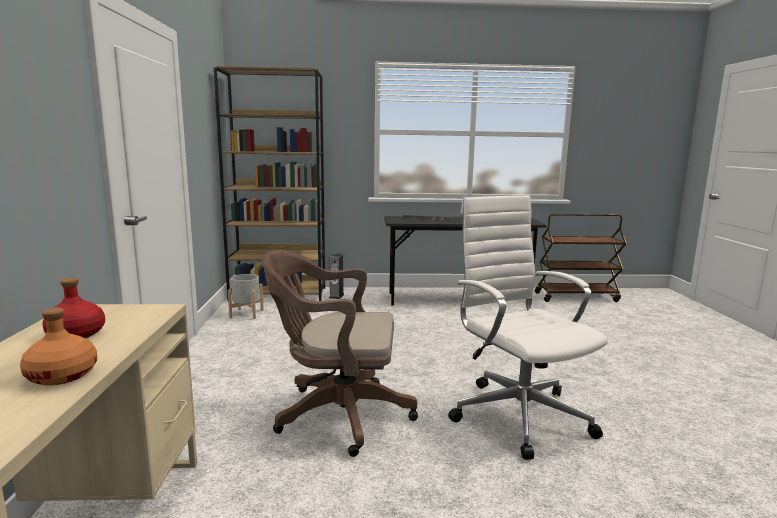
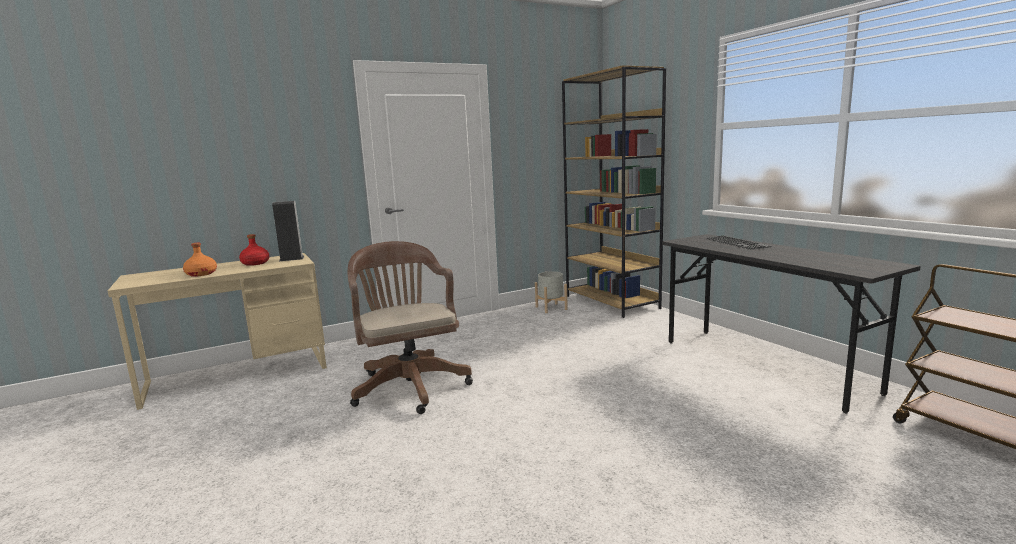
camera: 65 degrees right, 0 degrees up
(336, 296) = (649, 318): speaker -> speaker (291, 258)
(518, 414) = (472, 460): white office chair -> none

